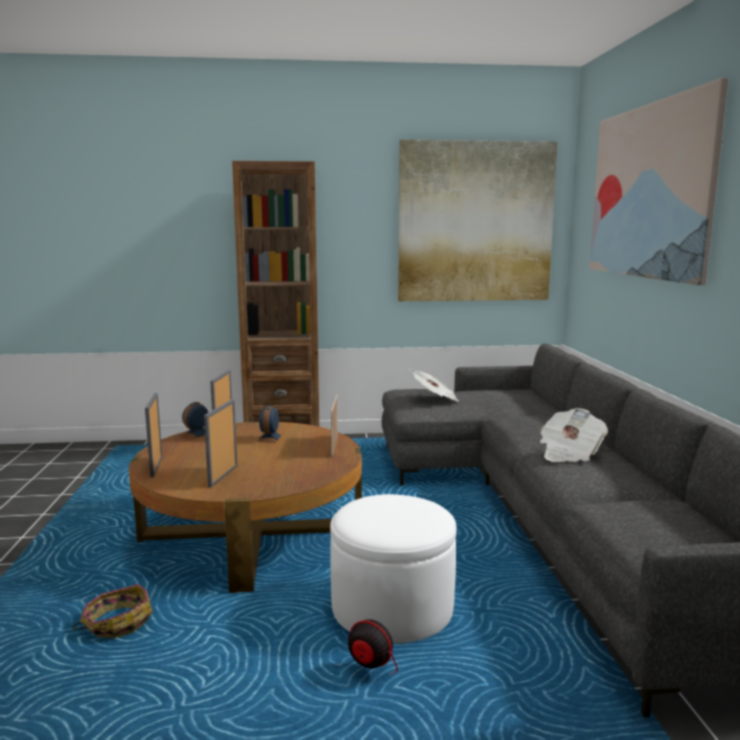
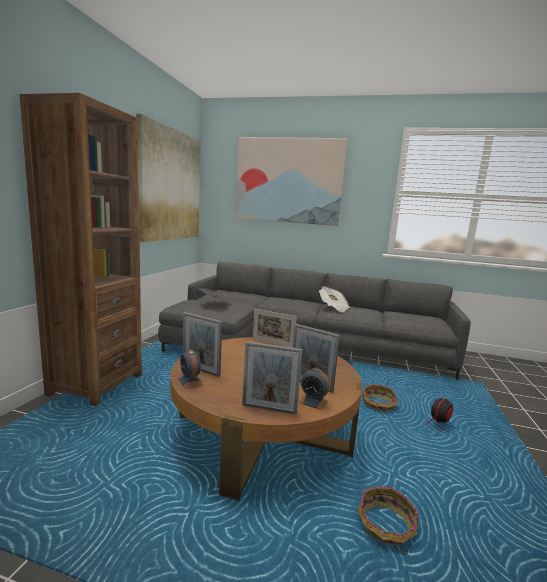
camera: 70 degrees left, 0 degrees up
(269, 438) = (235, 357): alarm clock -> alarm clock (313, 402)
(392, 607) = (378, 405): white ottoman -> basket

